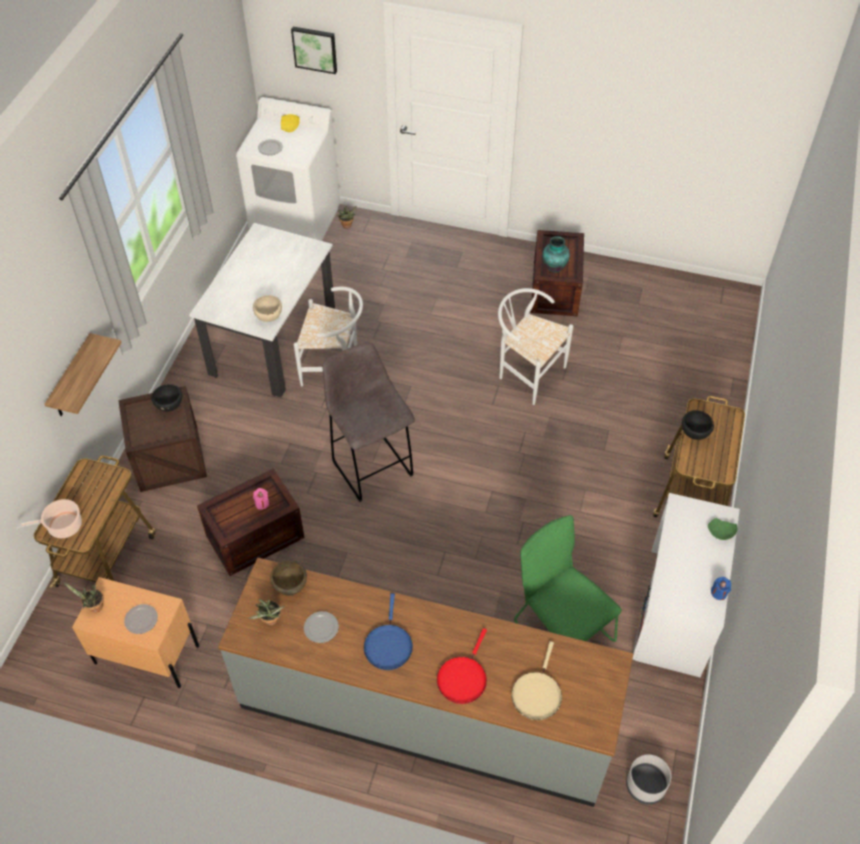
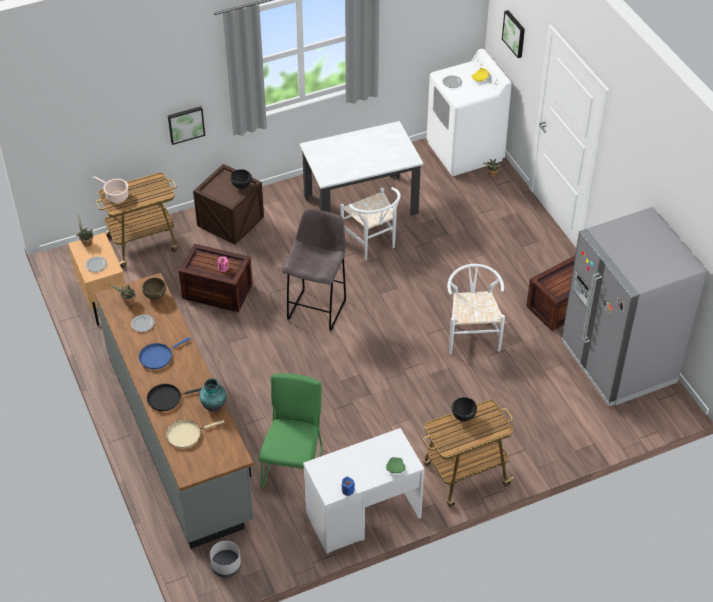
camera: 50 degrees right, 5 degrees down
(72, 378) = (185, 124): shelf -> picture
(269, 318) = (334, 176): beige bowl -> none
(462, 678) = (167, 398): red frying pan -> black frying pan
(554, 267) = (553, 282): vase -> vase (213, 406)
(656, 299) = (618, 363): none -> grey fridge

